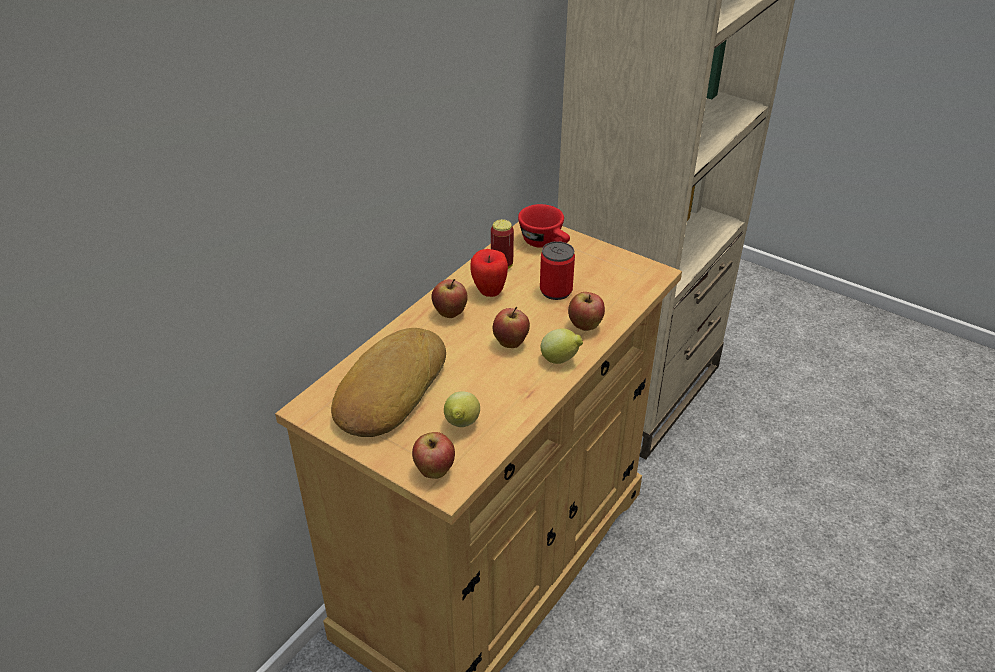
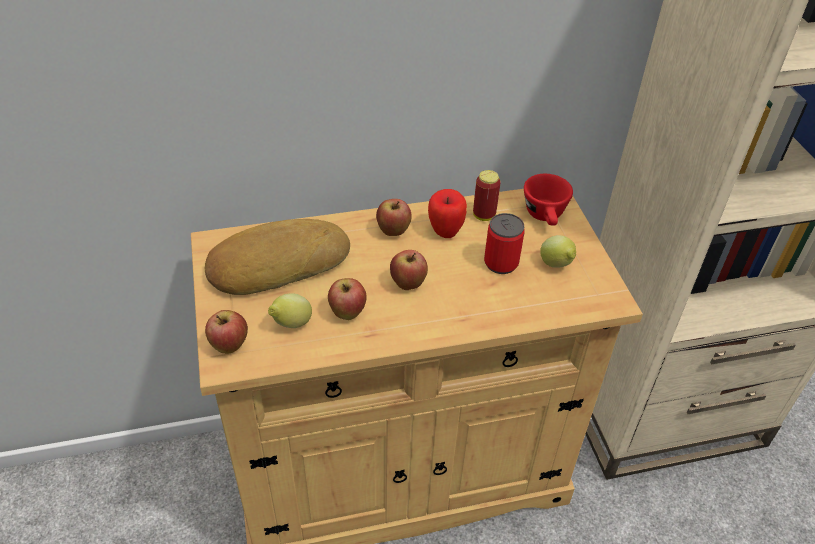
camera: 40 degrees right, 5 degrees up
(560, 360) = (429, 324): lemon -> lemon (556, 265)
(585, 326) = (486, 309): apple -> apple (347, 313)

